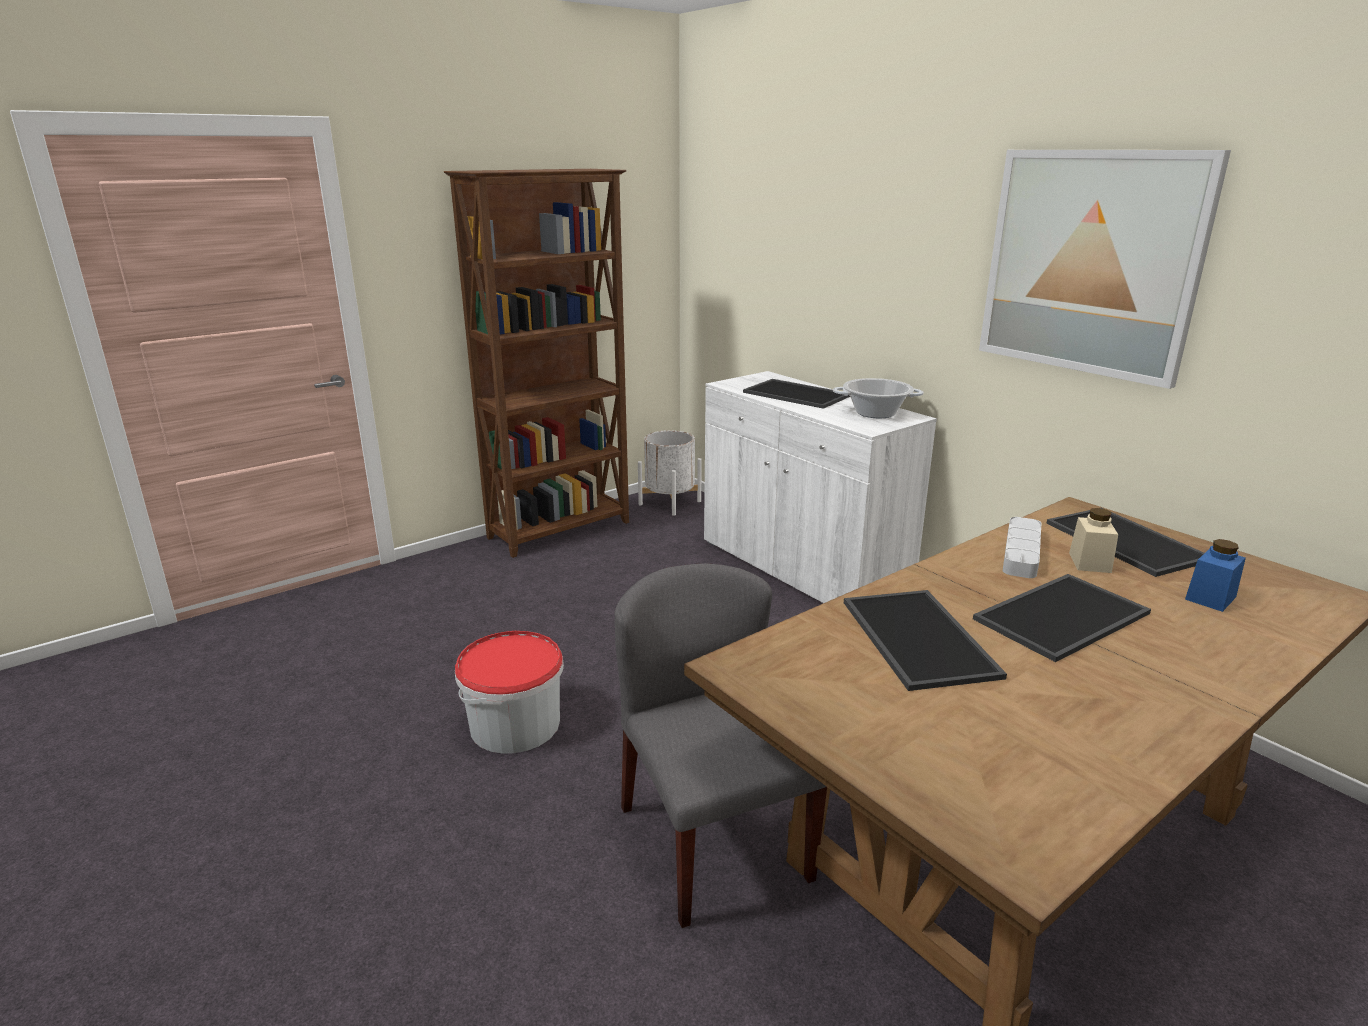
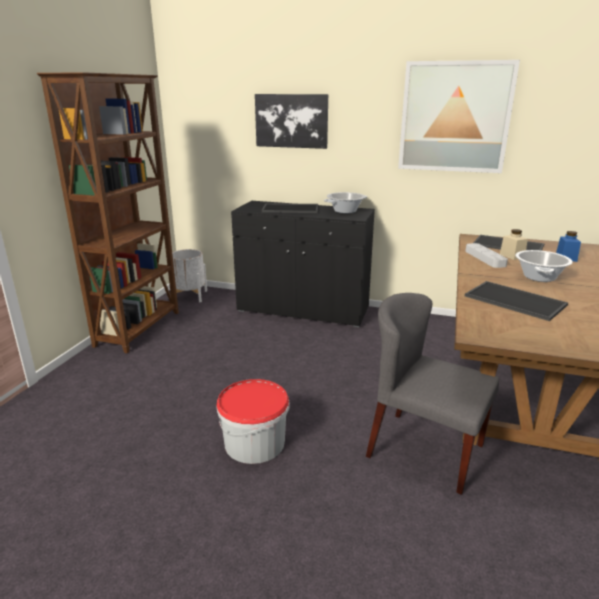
camera: 35 degrees left, 0 degrees up
(802, 568) = (303, 310): white cabinet -> black cabinet
(831, 247) = (291, 121): none -> picture
(1060, 615) = (539, 277): tray -> cooking pot

